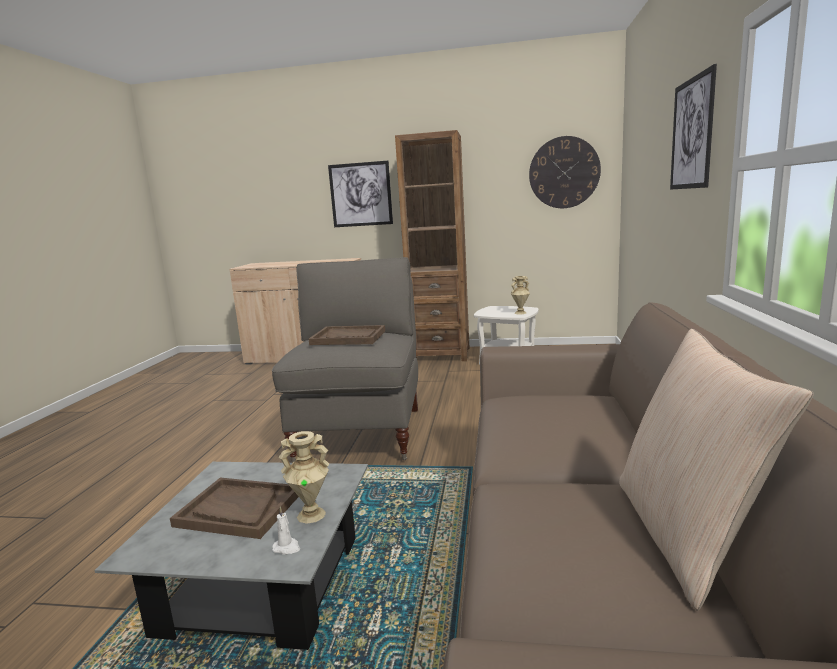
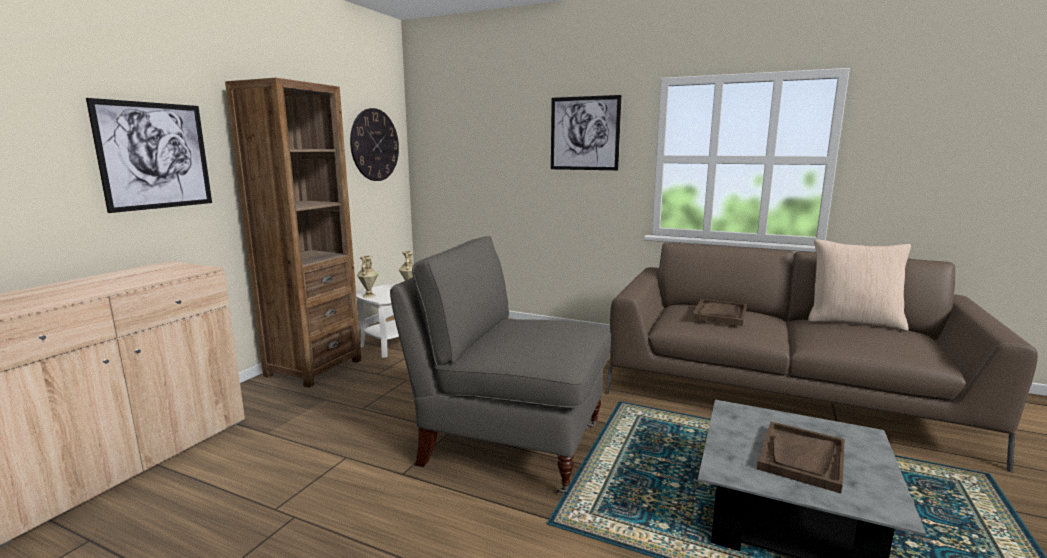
camera: 75 degrees left, 0 degrees up
(287, 548) = (851, 436): white candle -> none
(311, 514) = (802, 425): beige vase -> beige vase (368, 295)
(348, 337) = (543, 328): brown tray -> brown tray (719, 314)

